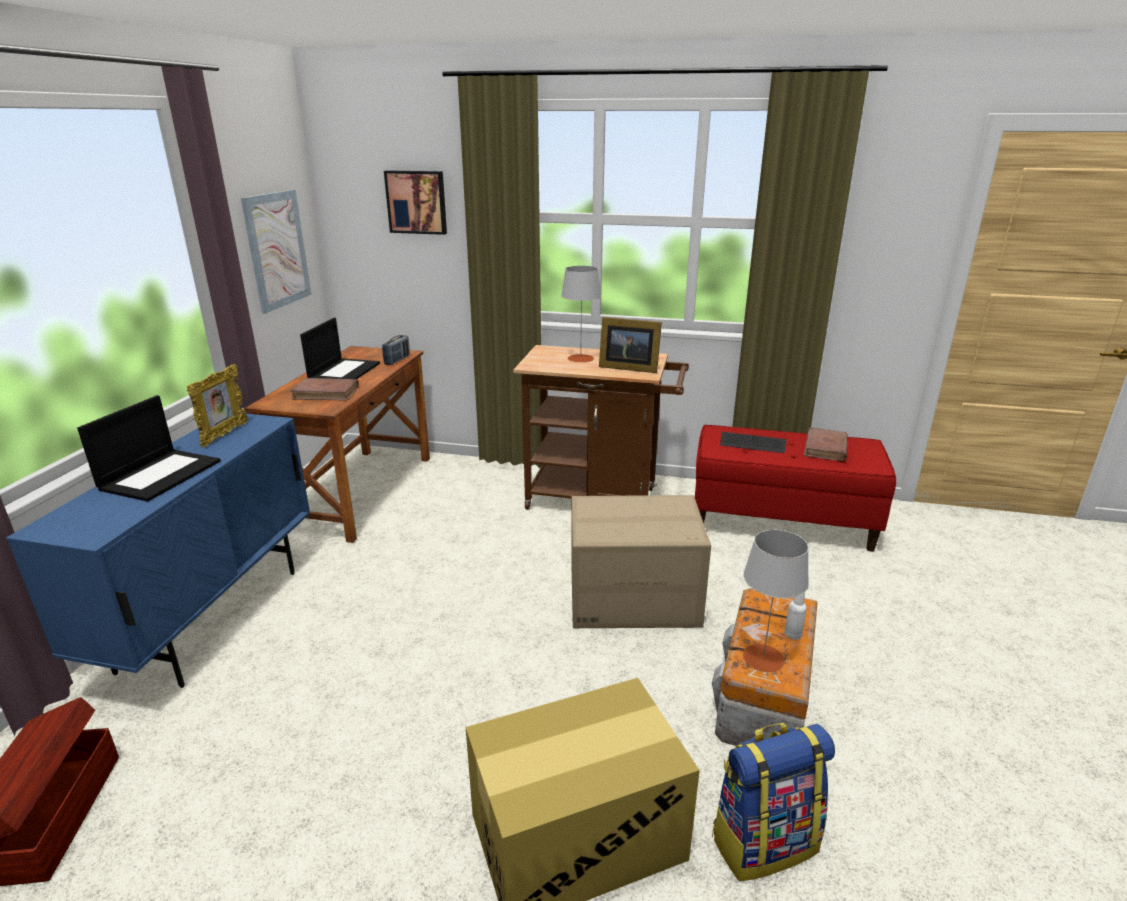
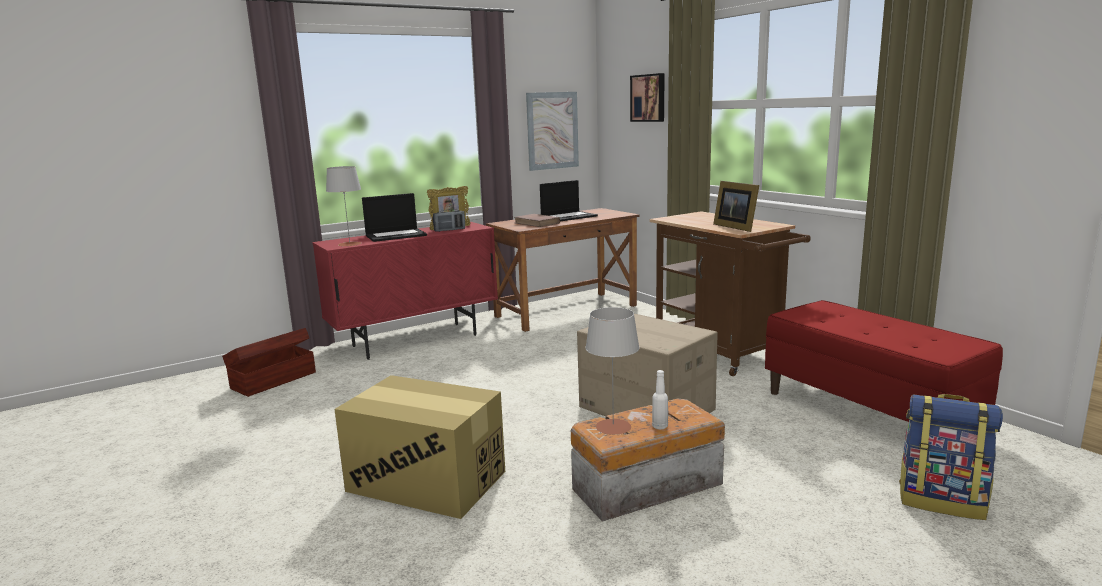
camera: 45 degrees right, 10 degrees down
(213, 618) = (416, 340): blue cabinet -> red cabinet
(397, 360) = (611, 216): radio -> radio (449, 230)
(580, 358) = (713, 219): grey table lamp -> grey table lamp (349, 244)
(752, 444) = (839, 317): keyboard -> none
(764, 841) = (513, 536): backpack -> backpack (942, 501)
(825, 448) = (914, 335): brown book -> none

